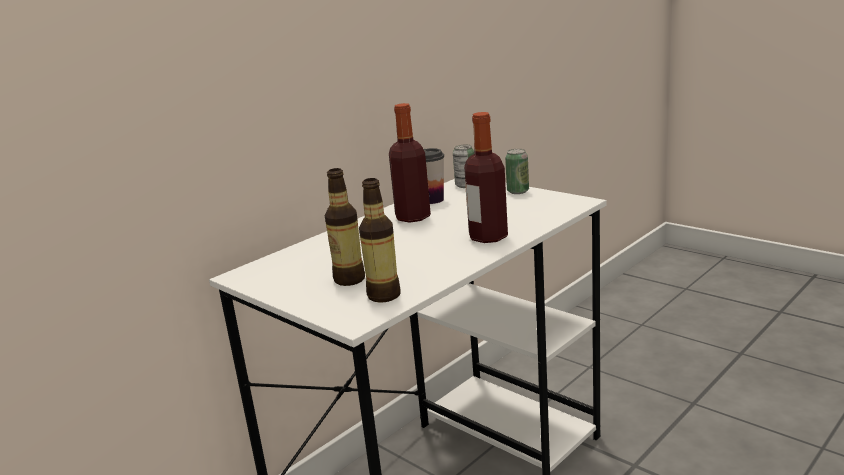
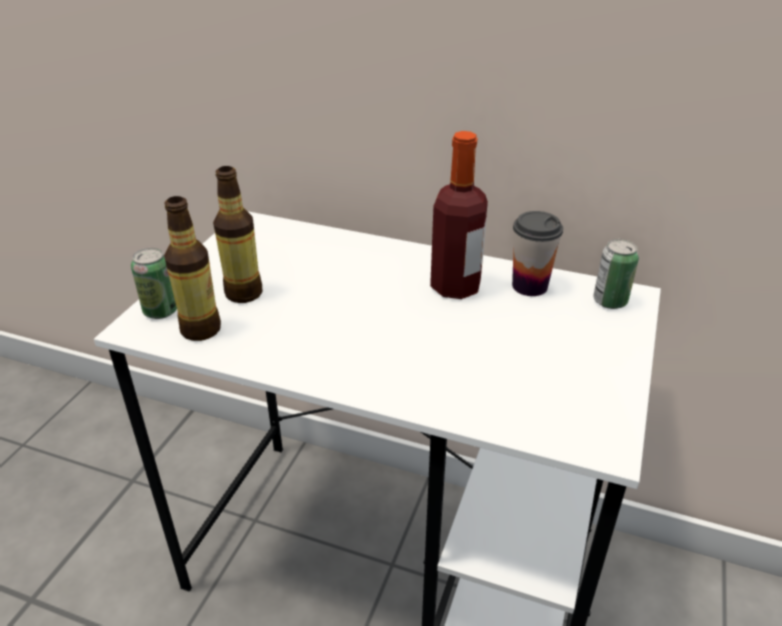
camera: 65 degrees right, 15 degrees up
(488, 237) = (404, 371): bottle -> none
(518, 191) = (614, 361): can -> can (161, 311)

